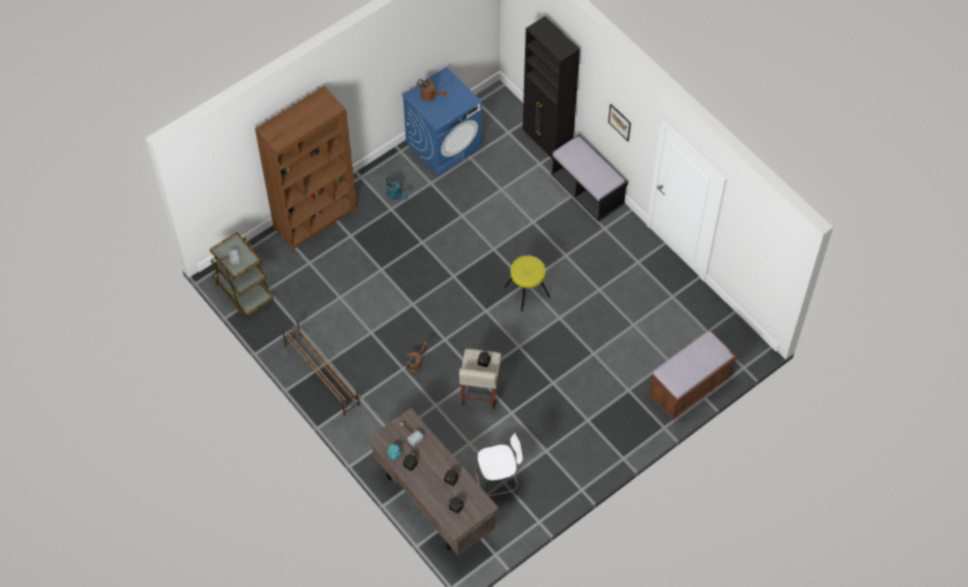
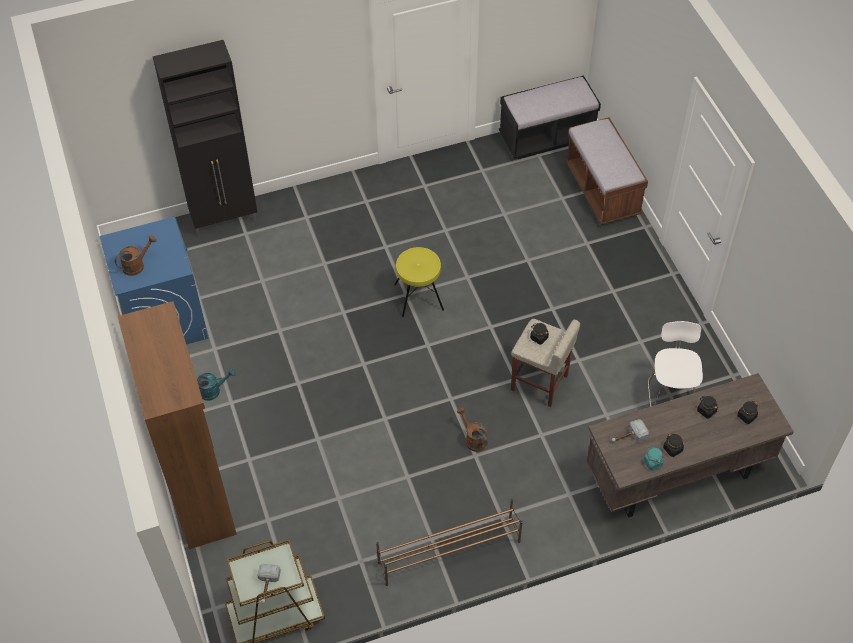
camera: 70 degrees left, 5 degrees down
(587, 191) = (308, 201): black bench -> black bench (546, 137)
(620, 122) = (307, 75): picture -> none

